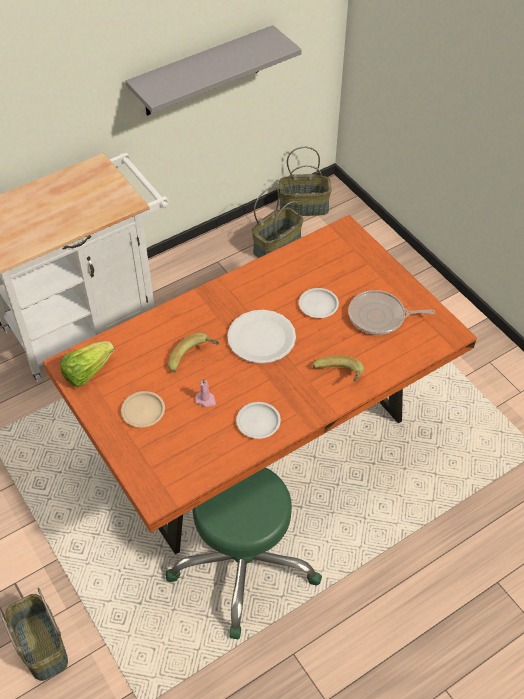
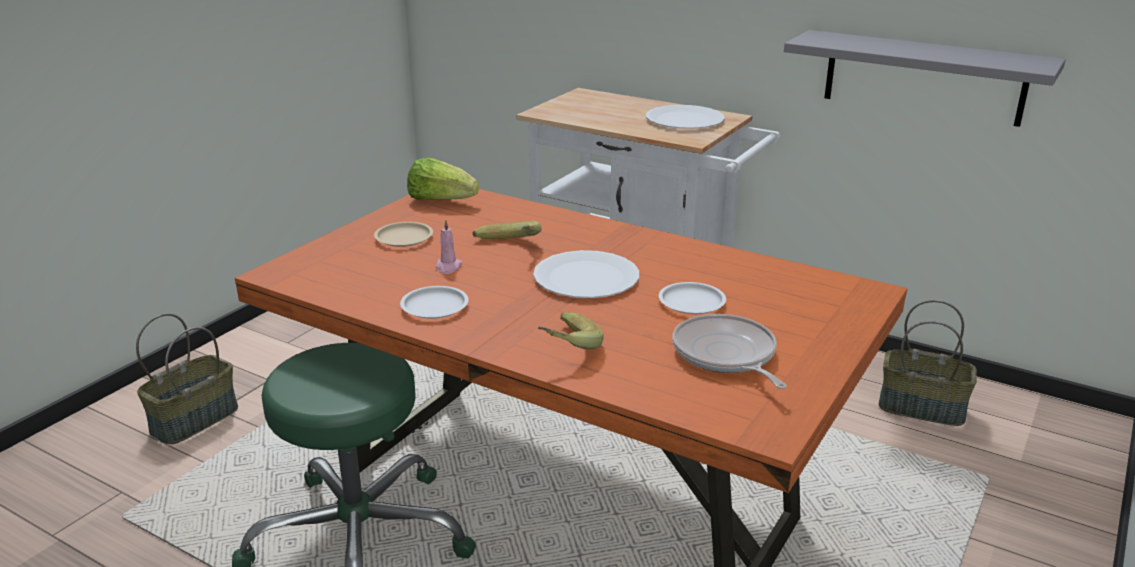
camera: 65 degrees right, 25 degrees down
(86, 188) = (685, 120): none -> white plate
(304, 206) = (1028, 409): basket -> none

